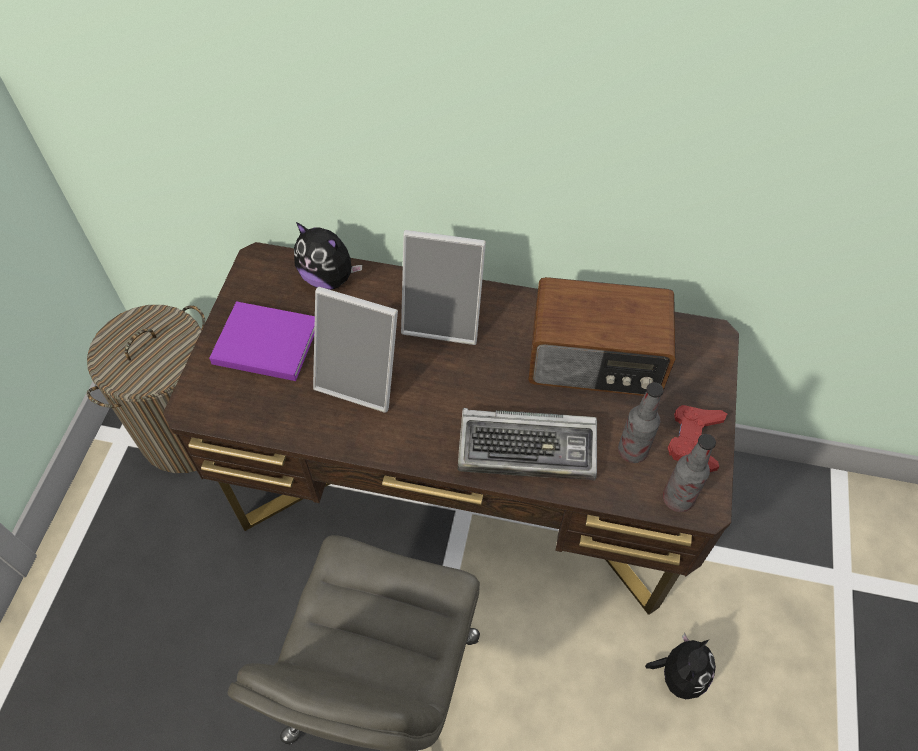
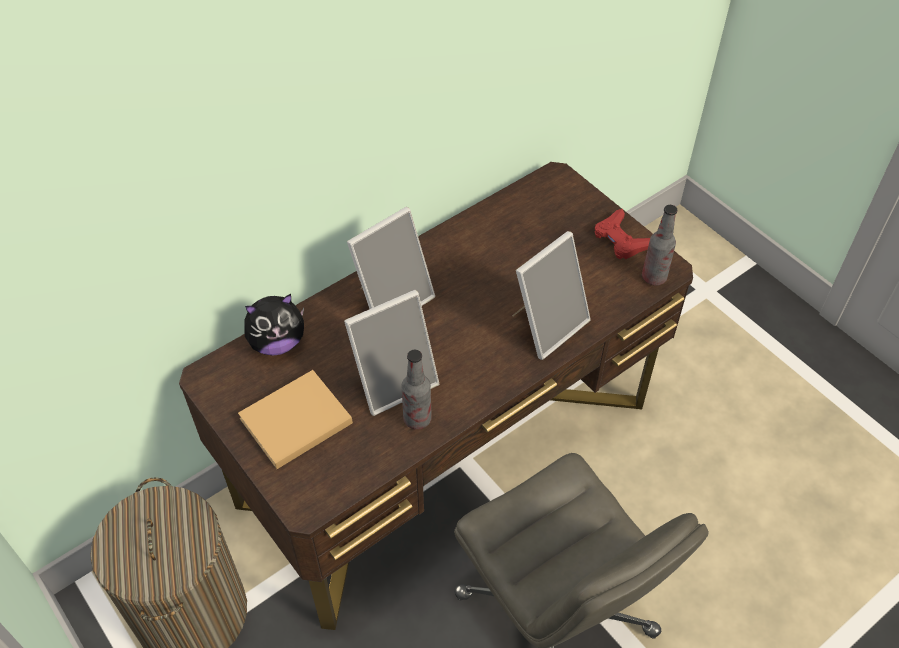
camera: 50 degrees left, 5 degrees down
(263, 342) = (293, 422): purple book -> beige book
(529, 448) = (547, 325): keyboard -> picture frame
(596, 360) = (514, 244): radio -> none
(632, 451) = (600, 274): bottle -> bottle (417, 419)
(679, 675) = (695, 424): plush toy -> none

